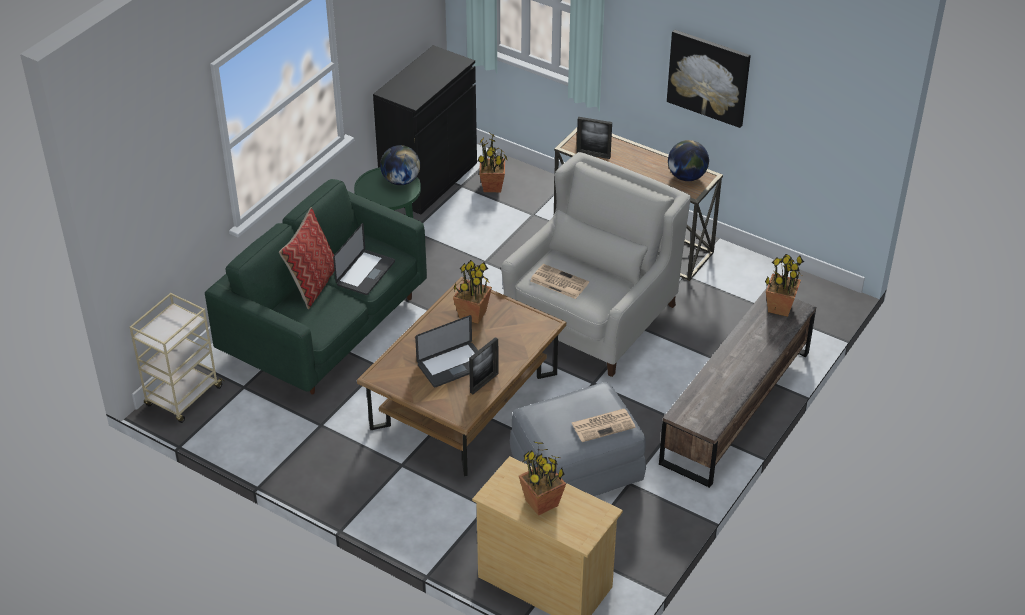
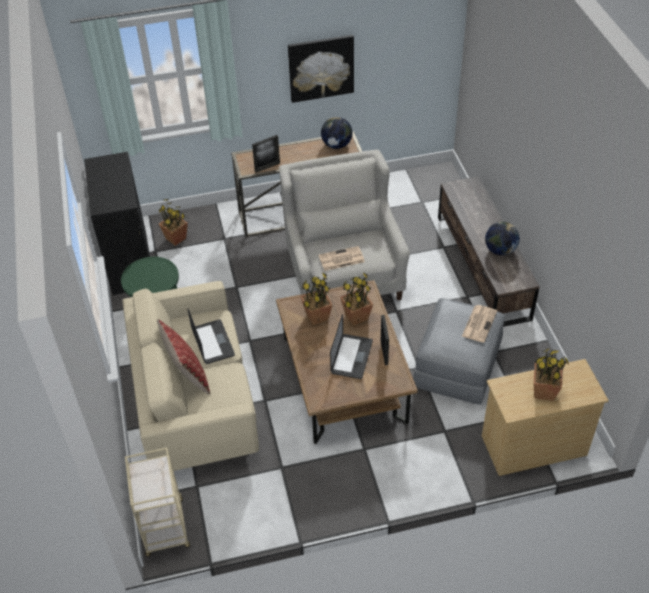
camera: 45 degrees left, 5 degrees up
(326, 328) = (196, 403): green sofa -> beige sofa
(401, 181) = (153, 267): globe -> globe (500, 250)
(779, 308) = (463, 189): potted plant -> potted plant (356, 317)

